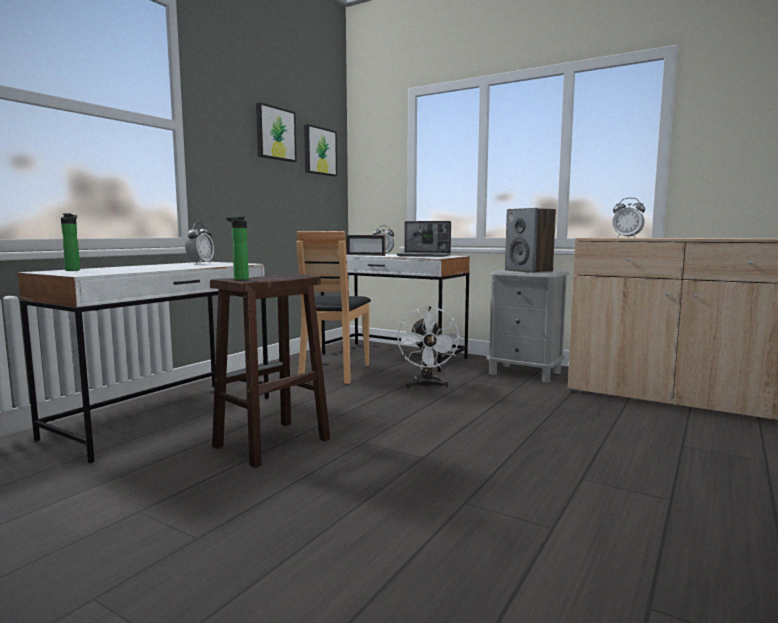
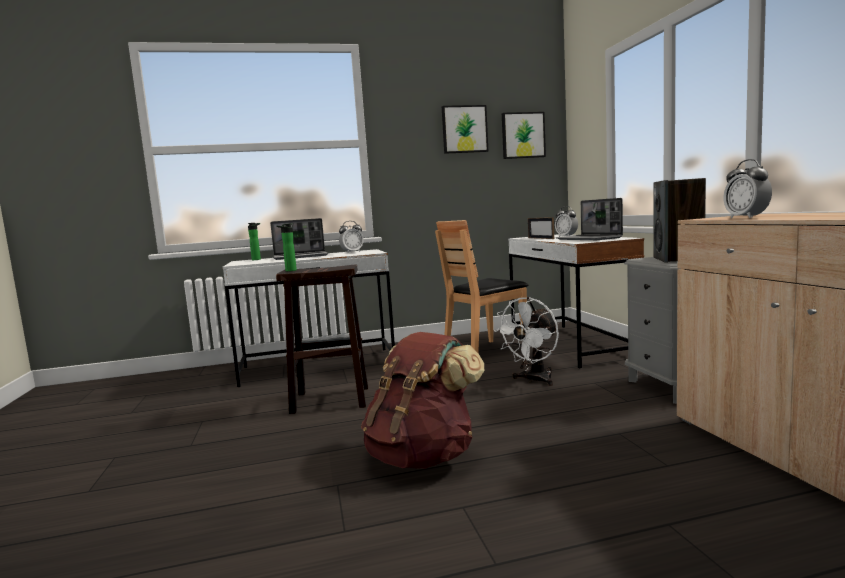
camera: 45 degrees right, 0 degrees up
(144, 267) = (301, 257): none -> laptop
(477, 458) = (423, 456): none -> brown backpack

